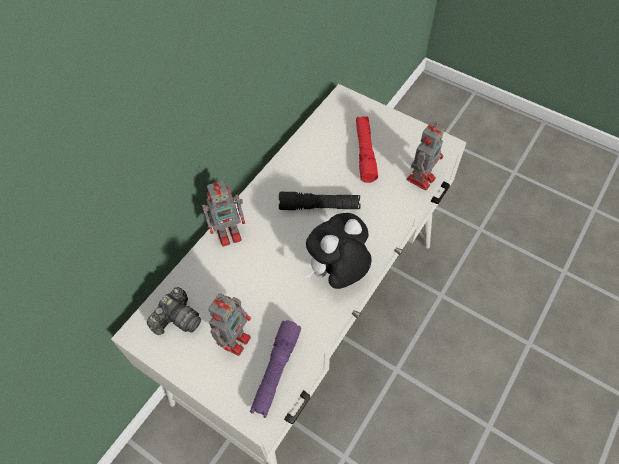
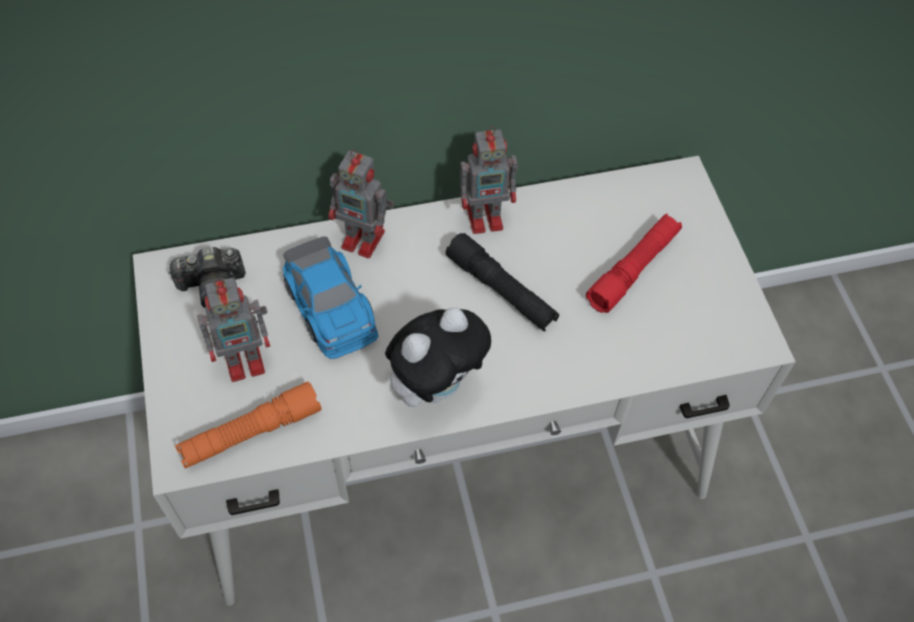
camera: 40 degrees right, 0 degrees up
(249, 278) = (331, 308): none -> toy car
(276, 371) = (251, 432): purple flashlight -> orange flashlight
(337, 273) = (436, 385): plush toy -> plush toy turned 135 degrees clockwise
(421, 178) = (674, 358): toy robot -> toy robot (487, 217)

